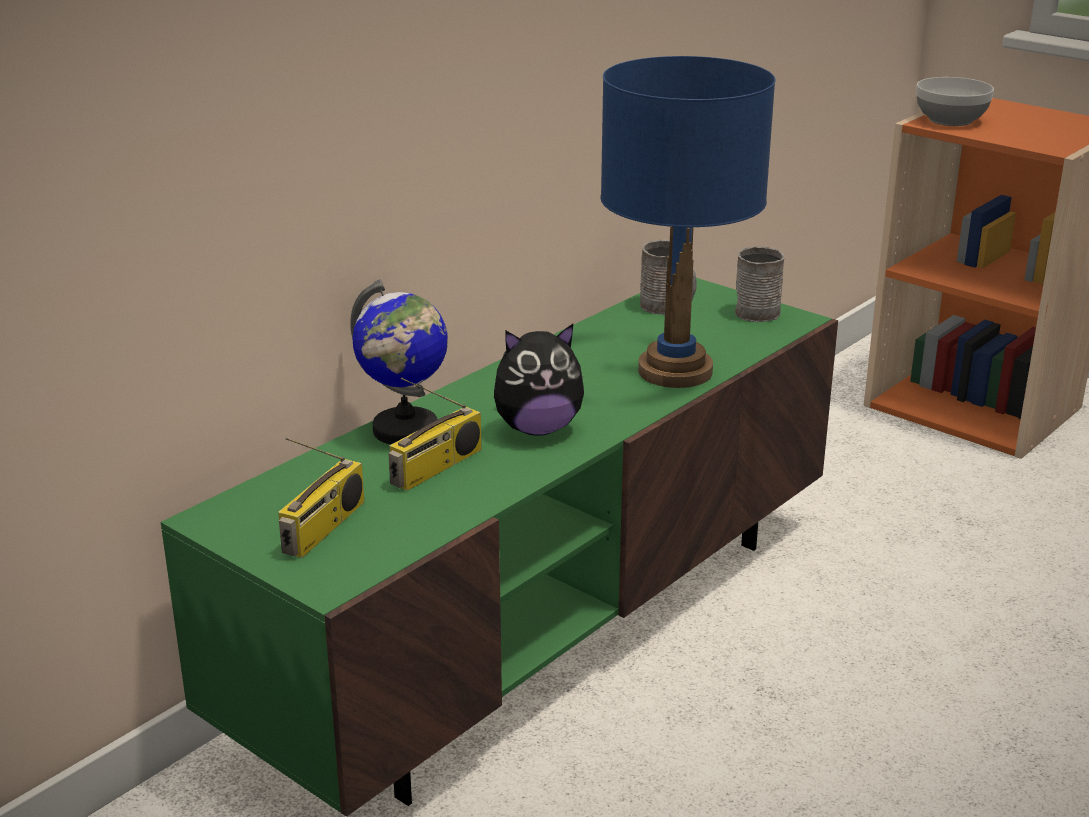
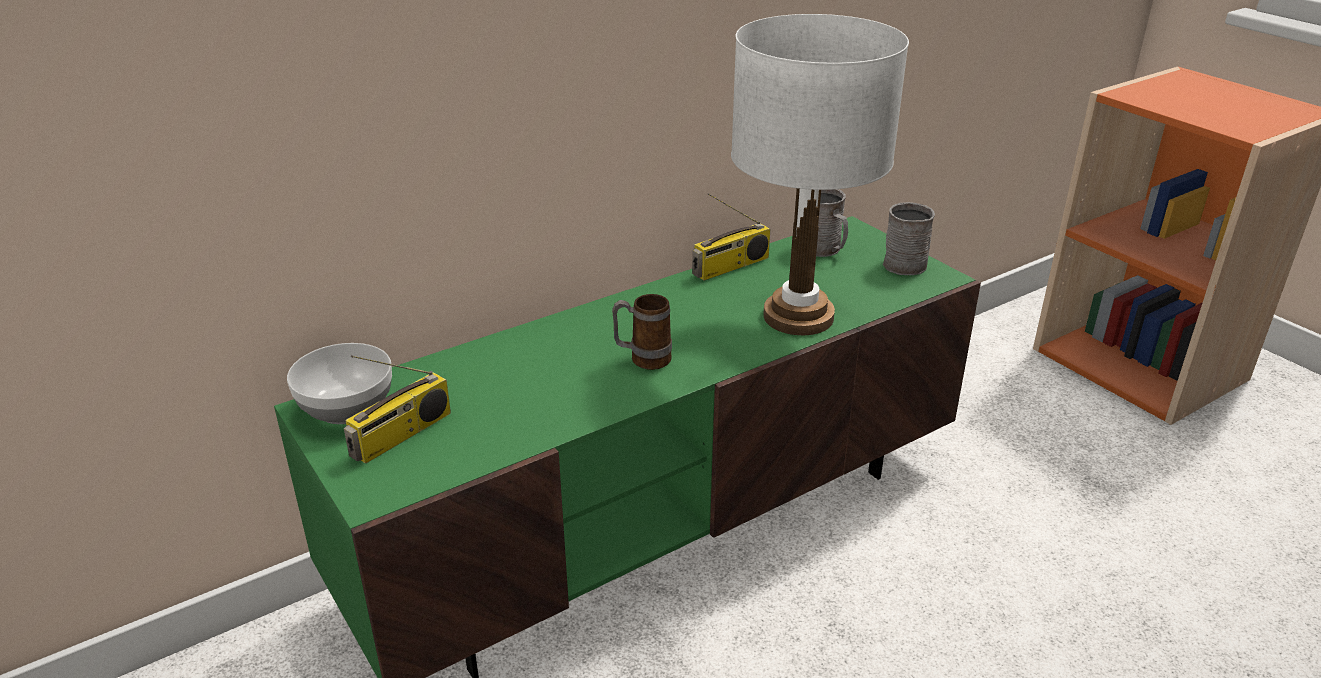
camera: 15 degrees right, 5 degrees up
(405, 430) = (526, 344): globe -> none
(436, 468) = (532, 387): radio -> radio (730, 267)
(537, 428) = (642, 359): plush toy -> mug
(675, 371) = (798, 317): blue table lamp -> white table lamp
(950, 119) = (1149, 93): bowl -> bowl (348, 406)

